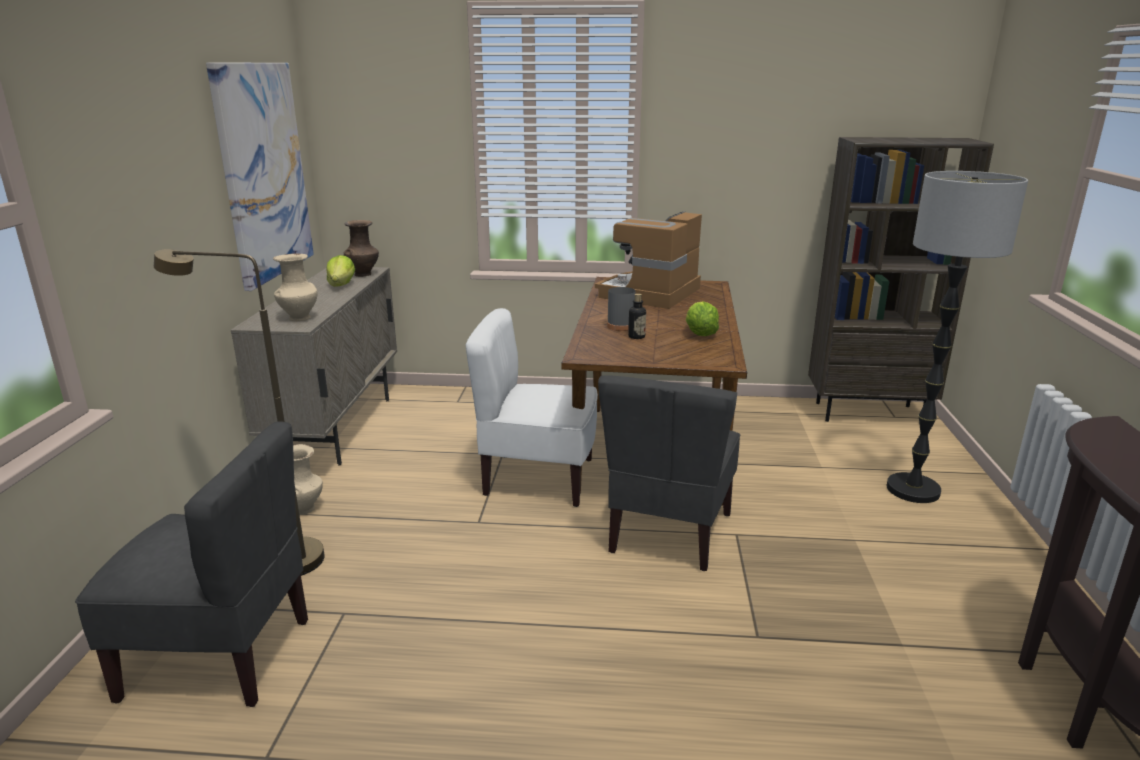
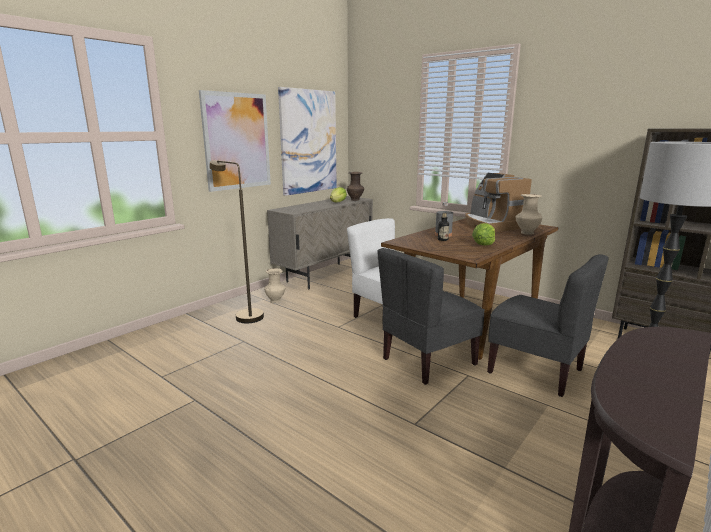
camera: 35 degrees right, 5 degrees down
(160, 194) = (237, 141): none -> picture
(220, 657) = (187, 340): grey chair -> grey chair (536, 371)
(299, 318) = (298, 210): beige vase -> beige vase (526, 233)
(650, 293) = (492, 225): coffee machine -> coffee machine turned 90 degrees counterclockwise

